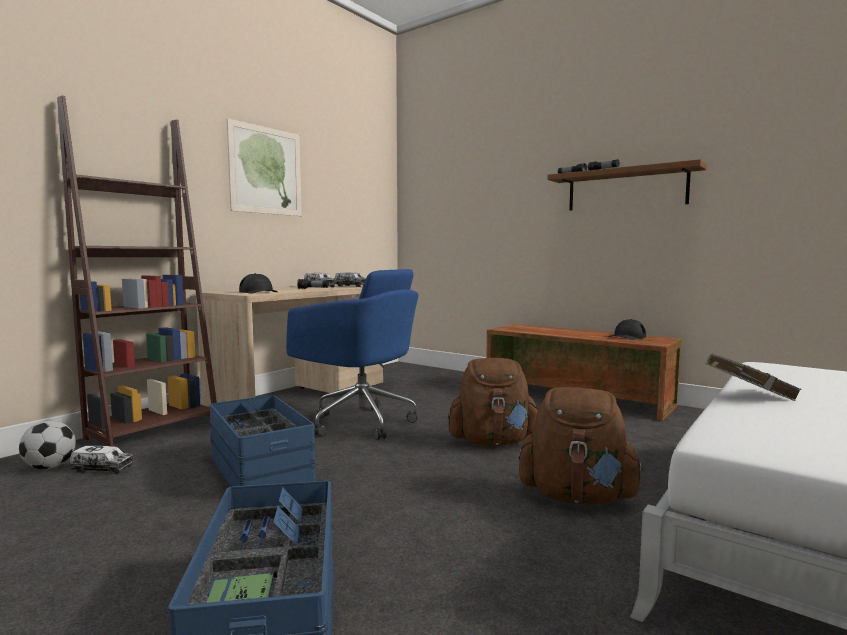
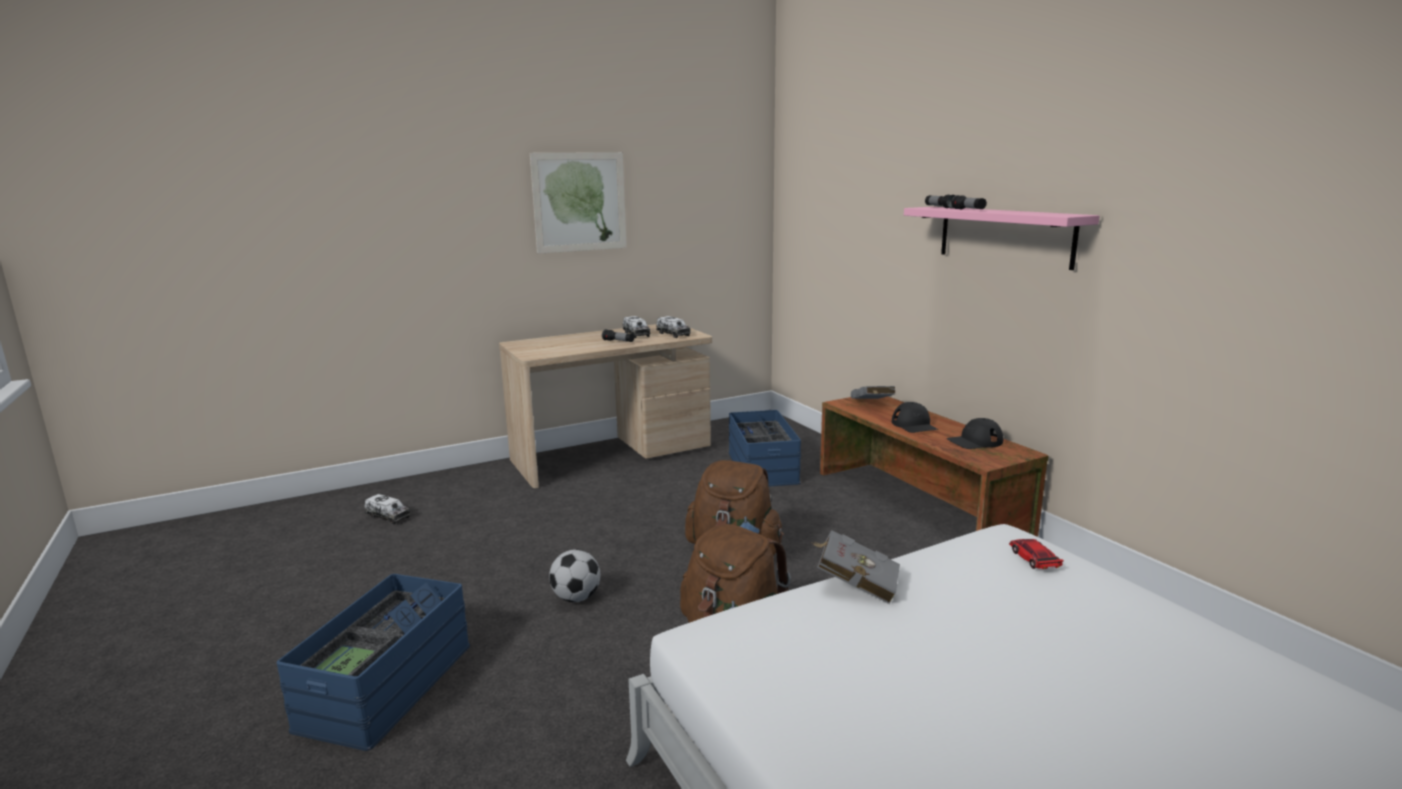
camera: 25 degrees right, 10 degrees up
(50, 467) = (356, 507): football -> football (577, 598)
(153, 431) = (453, 479): brown bookcase -> none
(258, 292) = (548, 350): black cap -> black cap (914, 425)
(259, 470) = (496, 542): blue storage box -> blue storage box (761, 467)
(357, 422) = (630, 500): blue office chair -> none
(524, 328) = (872, 405): none -> grey book
(626, 189) = (1004, 236): brown shelf -> pink shelf
(808, 371) = (1033, 558): none -> toy car

